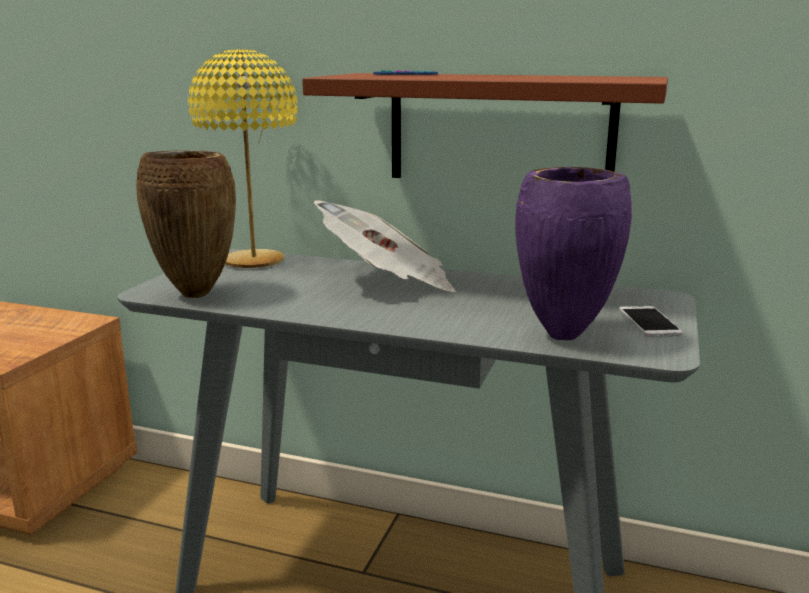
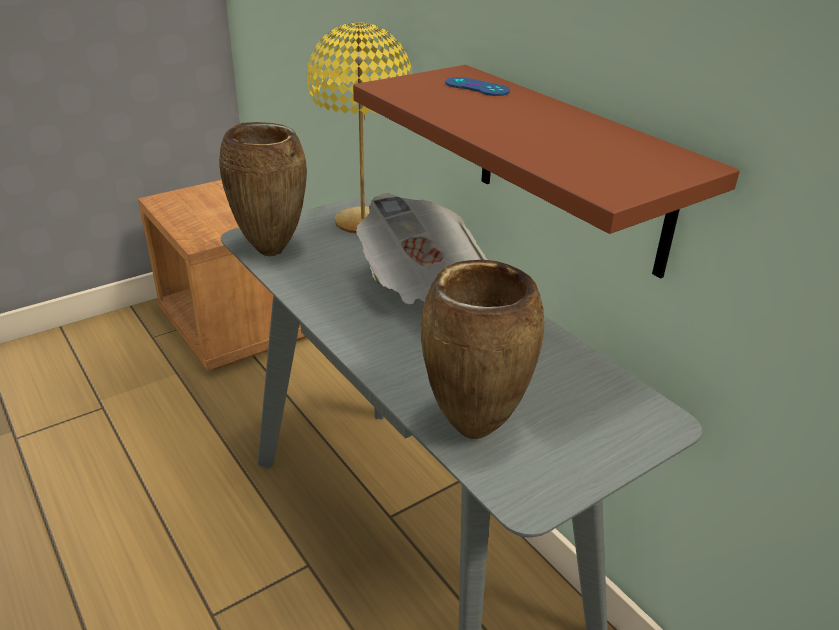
camera: 35 degrees right, 15 degrees up
(563, 337) = (471, 431): purple vase -> brown vase
(649, 322) = (586, 451): phone -> none

